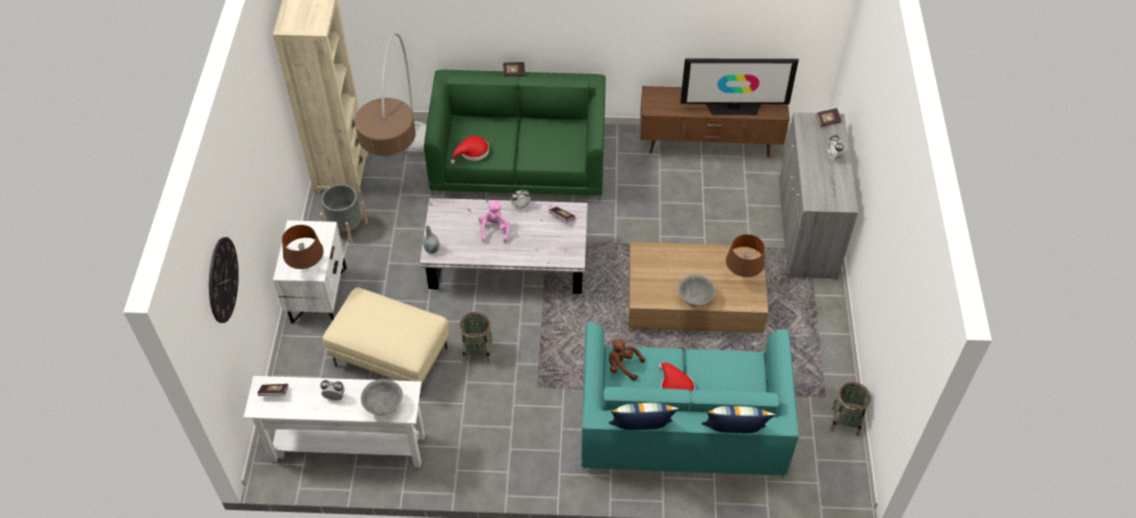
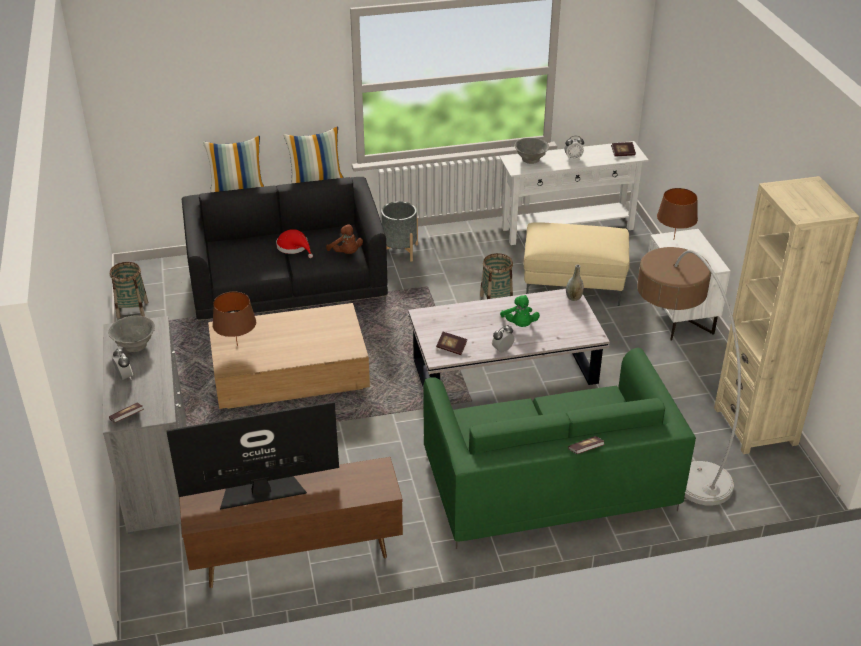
camera: 165 degrees right, 15 degrees down
(222, 280) = (684, 87): wall clock -> none
(346, 228) = (701, 374): grey planter -> grey planter (399, 251)
(472, 152) = (594, 402): red hat -> none
(494, 230) = (519, 325): pink plush toy -> green plush toy
(623, 366) = (346, 253): brown plush toy -> brown plush toy turned 45 degrees clockwise
(681, 424) = (288, 284): turquoise sofa -> black sofa
(695, 299) = (286, 319): grey bowl -> grey bowl (134, 345)

